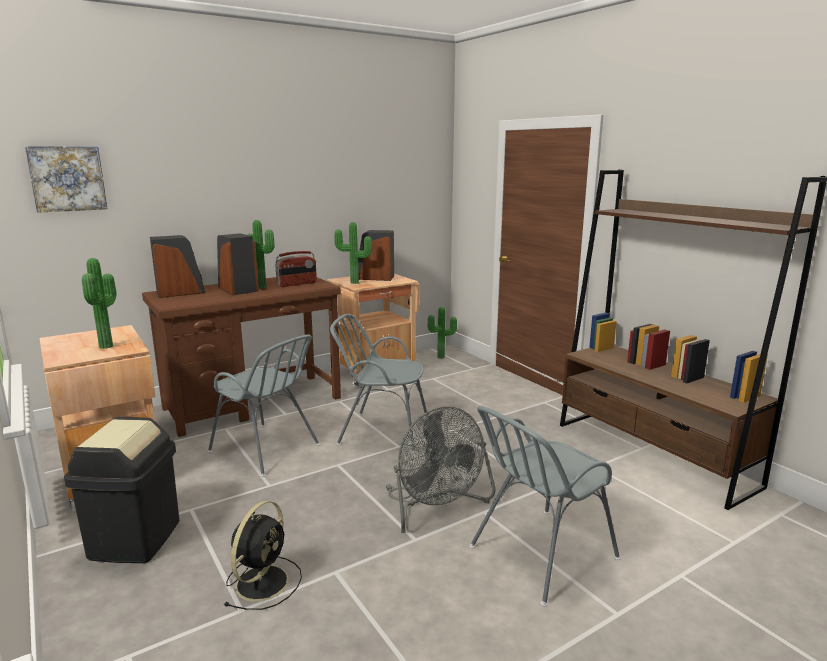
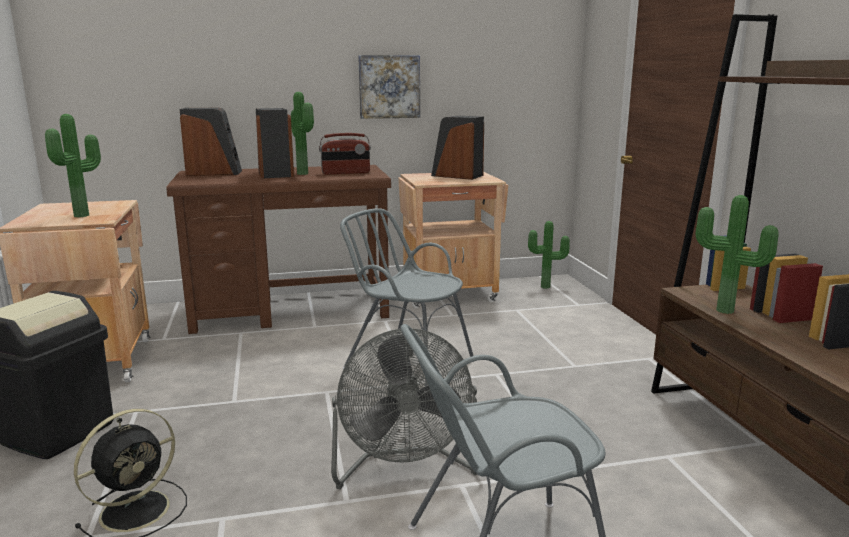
camera: 20 degrees right, 0 degrees up
(67, 178) = (106, 40): picture -> picture (389, 86)
(267, 449) = (264, 361): grey chair -> none
(354, 283) = (425, 179): potted plant -> potted plant (725, 312)

